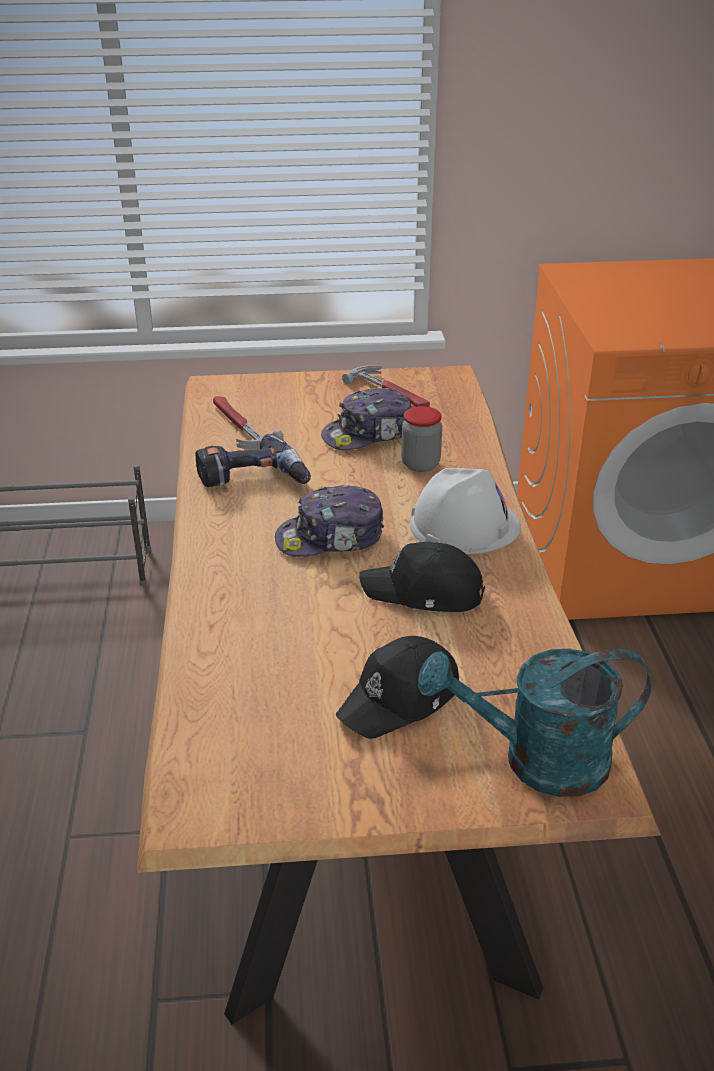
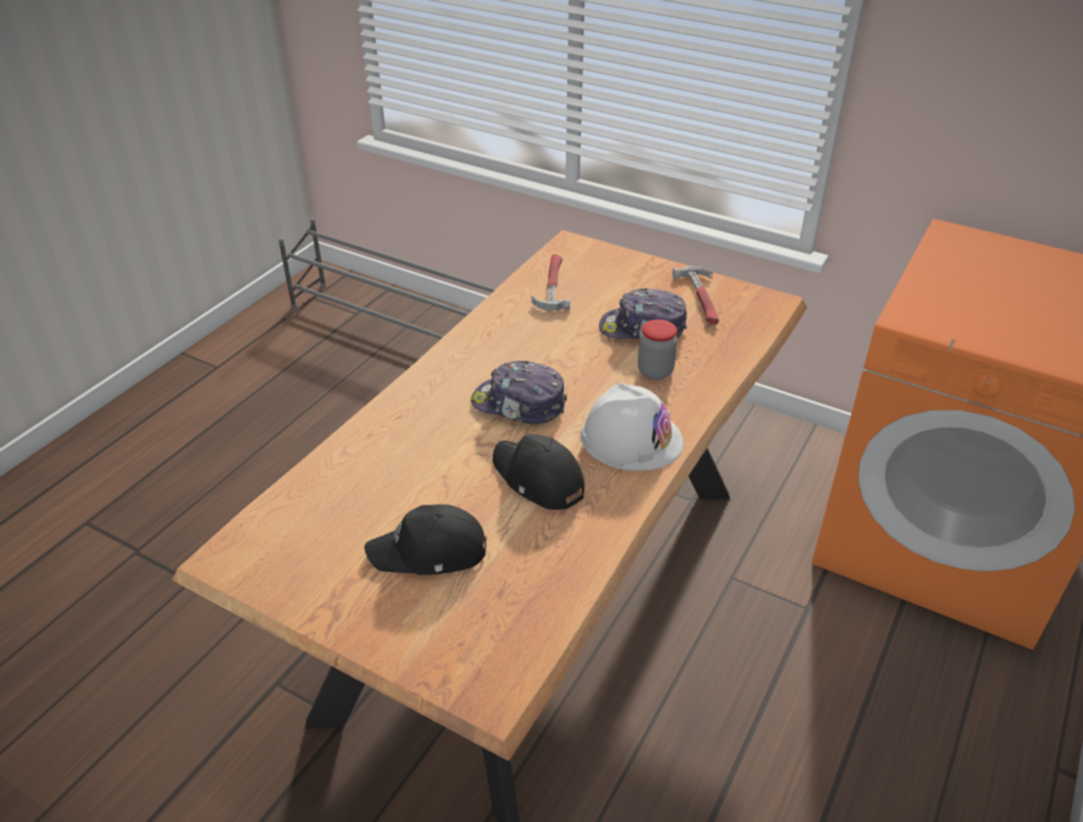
camera: 35 degrees right, 5 degrees up
(253, 482) = (513, 335): power drill -> none
(537, 761) = (469, 651): turquoise watering can -> none

